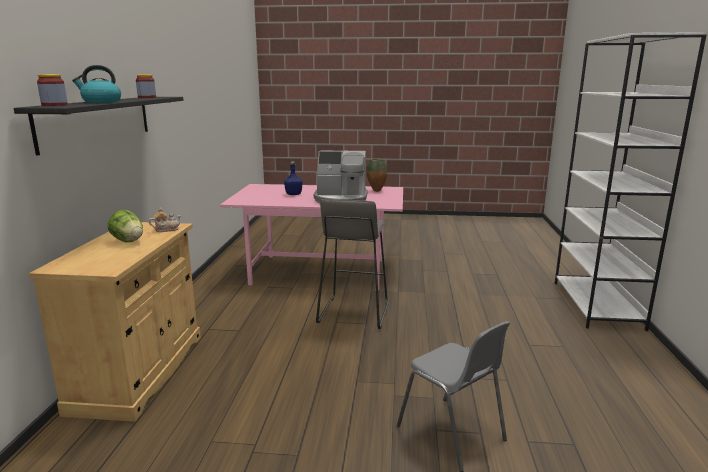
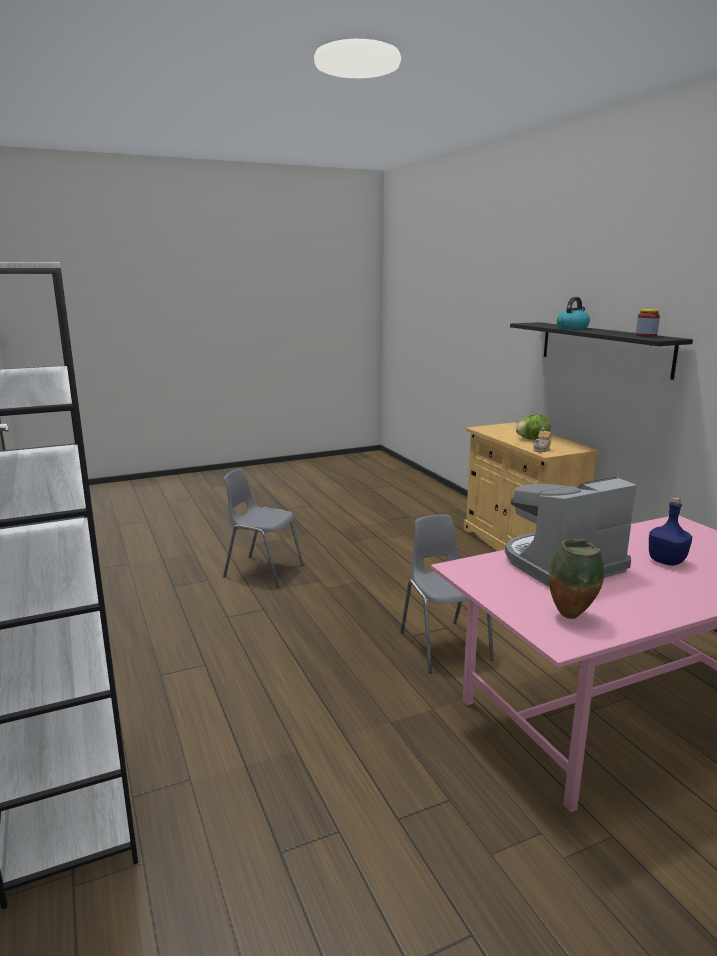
camera: 150 degrees right, 0 degrees up
(54, 105) = (544, 324): jar -> none
(353, 313) = (444, 645): grey stool -> grey chair

